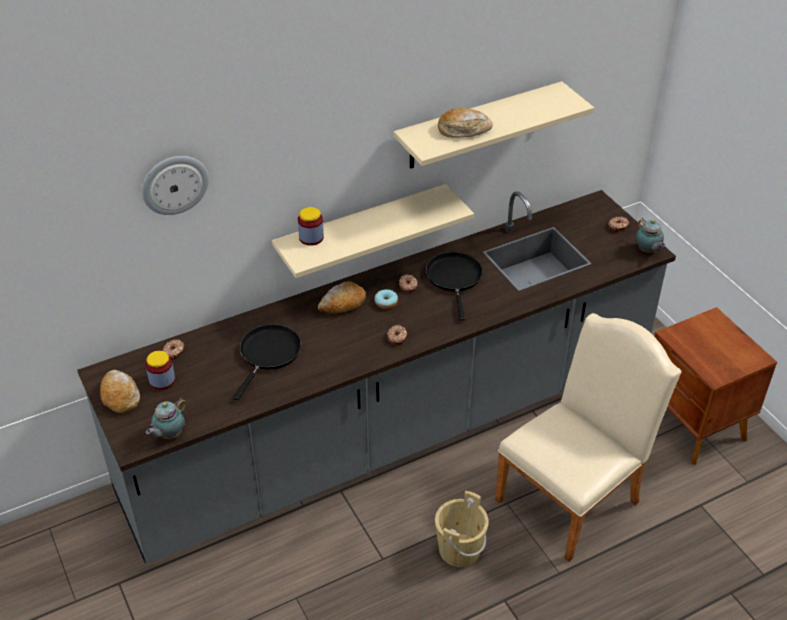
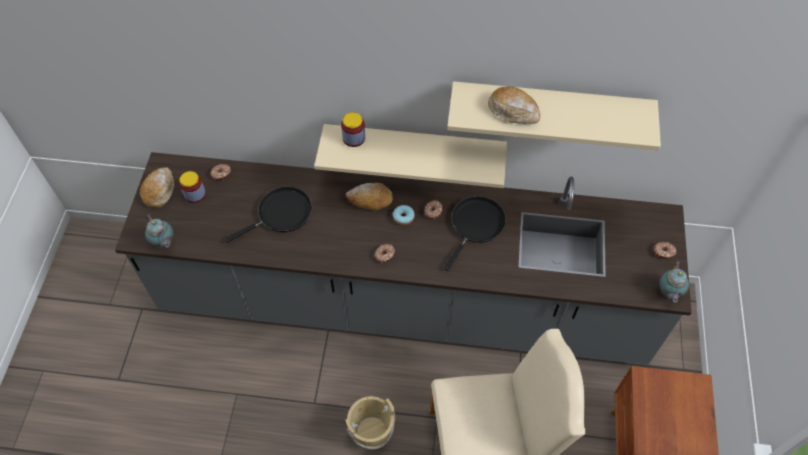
camera: 35 degrees right, 15 degrees up
(169, 435) = (164, 243): teapot -> teapot turned 105 degrees counterclockwise
(174, 184) = (229, 52): wall clock -> none

